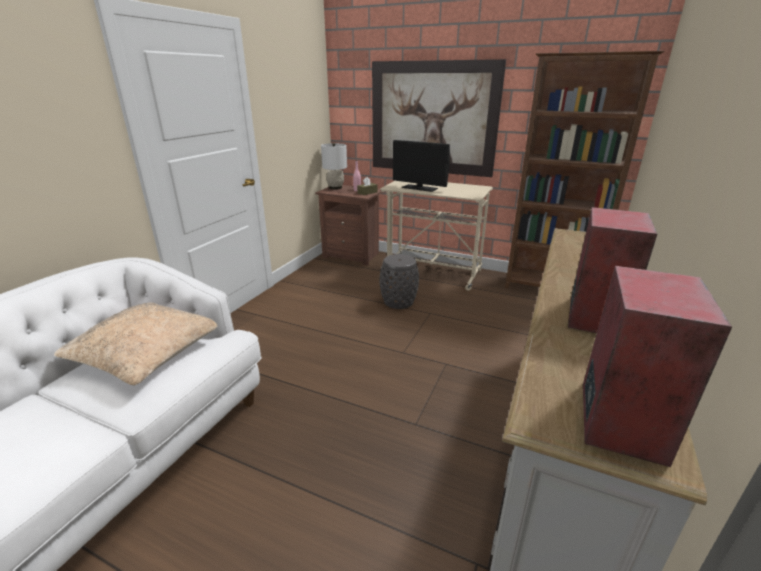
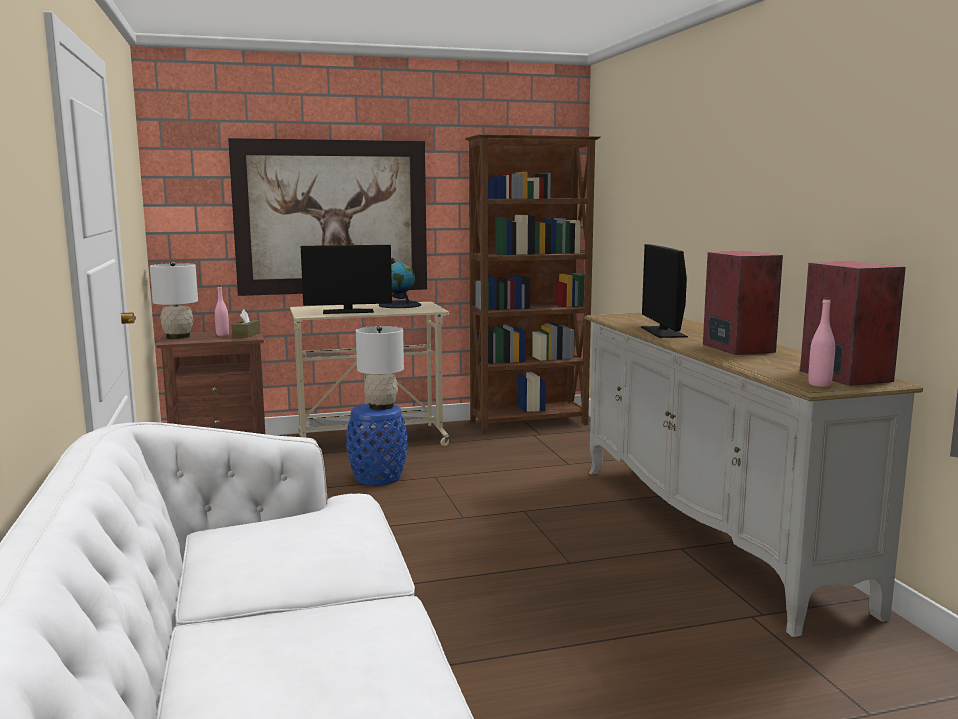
camera: 40 degrees left, 15 degrees down
(147, 352) = (274, 536): beige pillow -> none
(398, 302) = (377, 478): grey stool -> blue stool
(404, 259) = (381, 406): none -> white table lamp
(463, 187) = (400, 305): none -> globe
(550, 422) = (819, 384): none -> pink bottle
(571, 268) = (663, 332): none -> monitor

